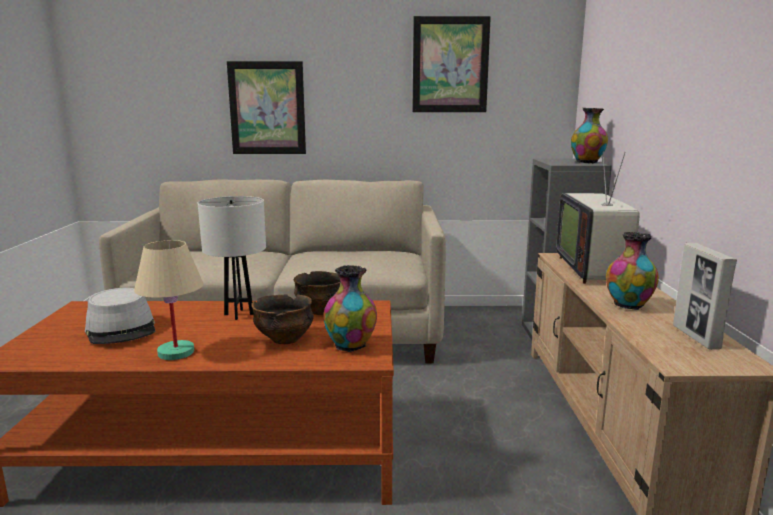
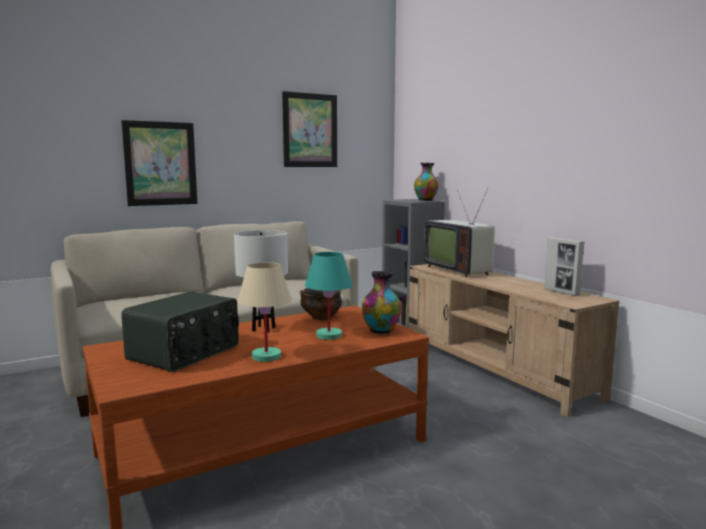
camera: 30 degrees left, 5 degrees down
(122, 329) = (185, 353): grey hat -> radio
(285, 339) = (329, 335): bowl -> turquoise table lamp
(628, 305) = (507, 284): vase -> none

